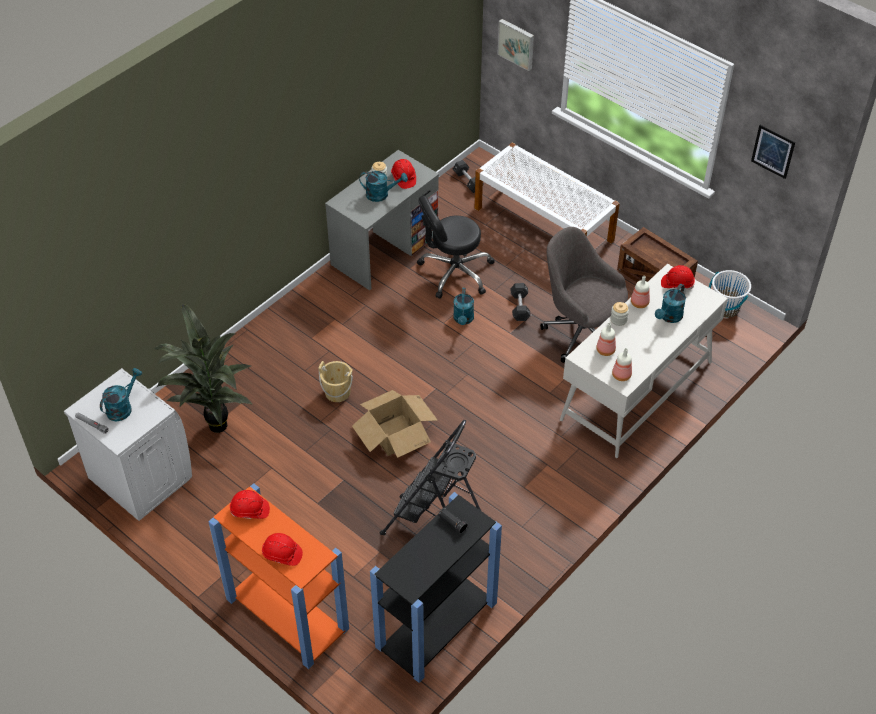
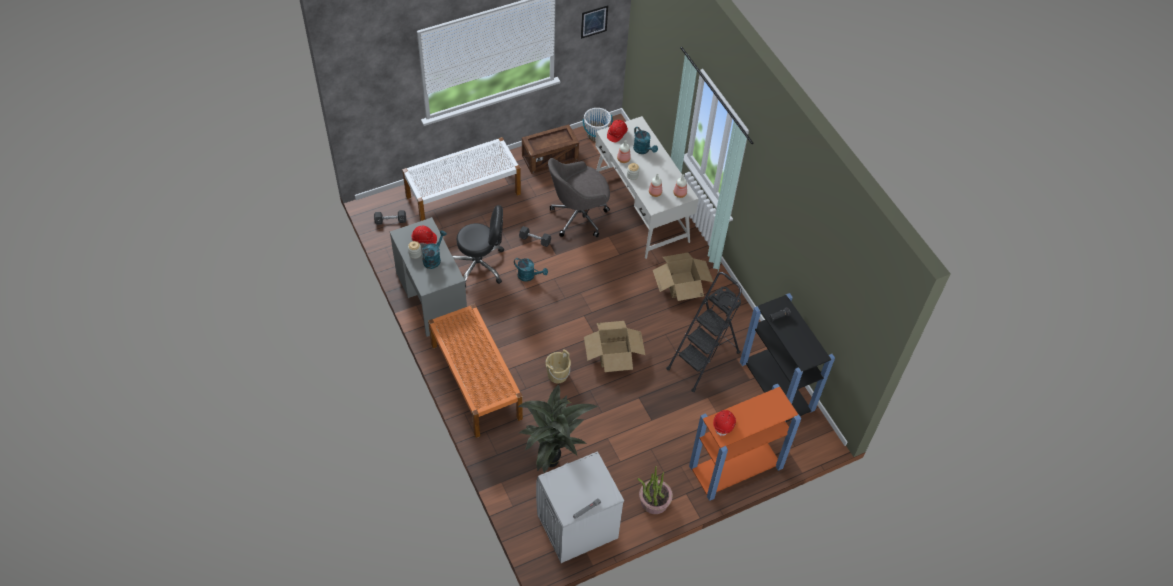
camera: 70 degrees left, 5 degrees up
(122, 407) = (579, 485): turquoise watering can -> none
(202, 541) = (654, 501): none -> potted plant
(282, 554) = (767, 416): red hard hat -> none
(292, 324) = (475, 381): none -> orange bench
(452, 273) = (480, 265): black office chair -> black office chair turned 90 degrees counterclockwise
(517, 43) = (376, 104): picture -> none
(541, 470) = (681, 284): none -> cardboard box

